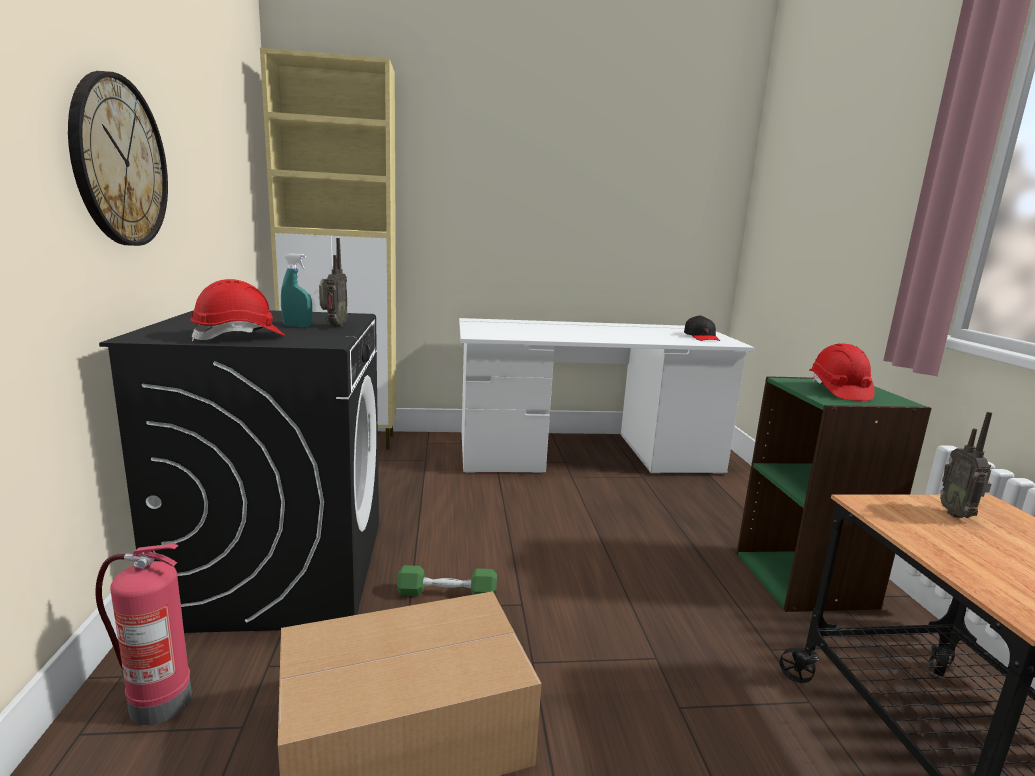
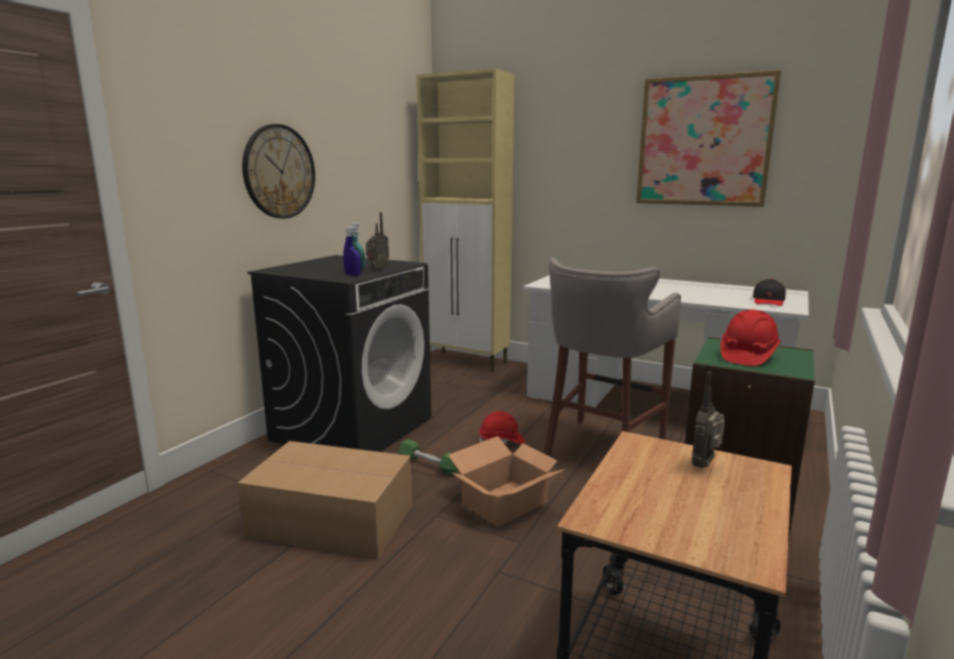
camera: 35 degrees right, 0 degrees up
(157, 703) = (245, 470): fire extinguisher -> none
(239, 337) = (312, 273): red hard hat -> red hard hat (501, 441)
(317, 336) = (352, 275): none -> blue spray bottle
(586, 613) = (506, 503): none -> cardboard box
(600, 515) = (601, 449): none -> grey stool
(612, 177) = (703, 141): none -> picture

